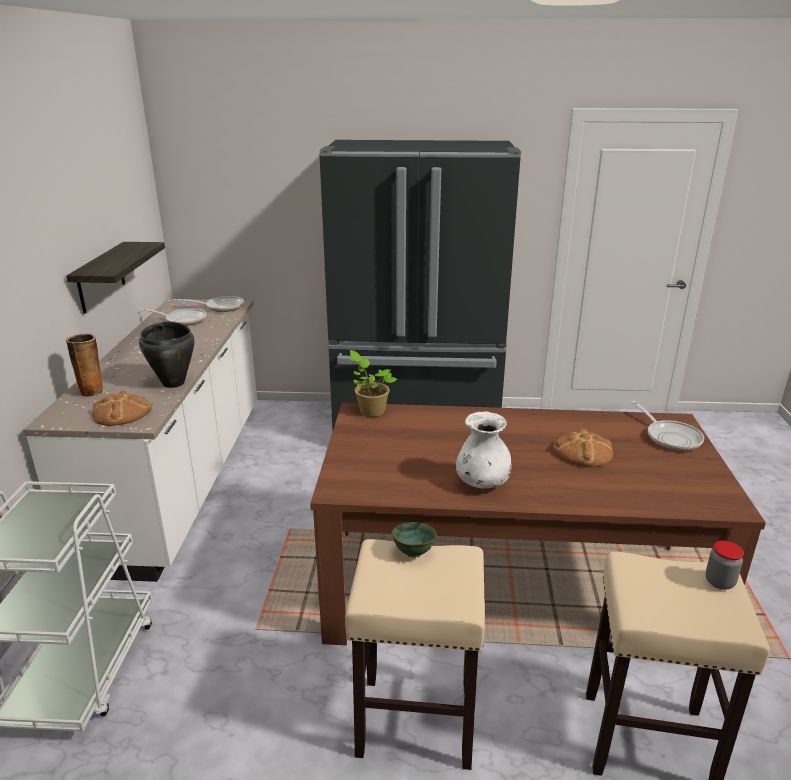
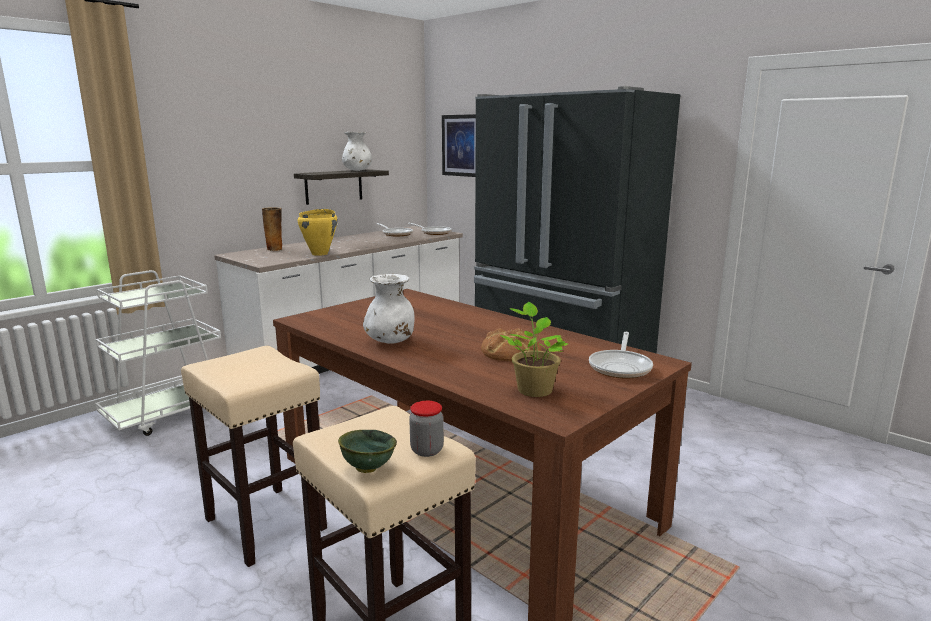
camera: 40 degrees right, 10 degrees down
(121, 413) = (265, 258): bread -> none
(129, 250) = (357, 170): none -> white vase
(174, 383) = (320, 254): black cooking pot -> yellow cooking pot
(221, 191) = (461, 145): none -> picture
(370, 411) = (414, 295): potted plant -> potted plant (533, 389)
(412, 552) = (273, 357): green bowl -> green bowl (367, 468)

